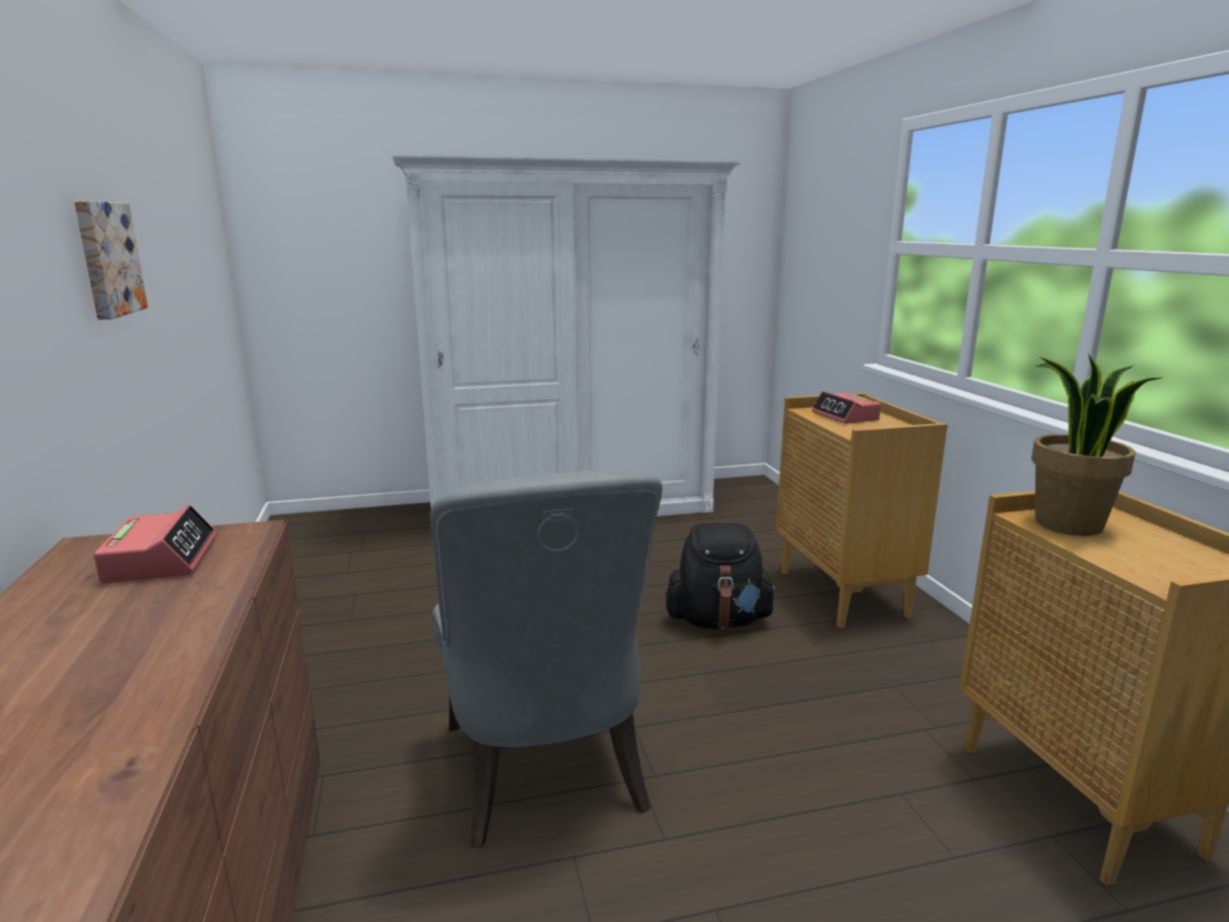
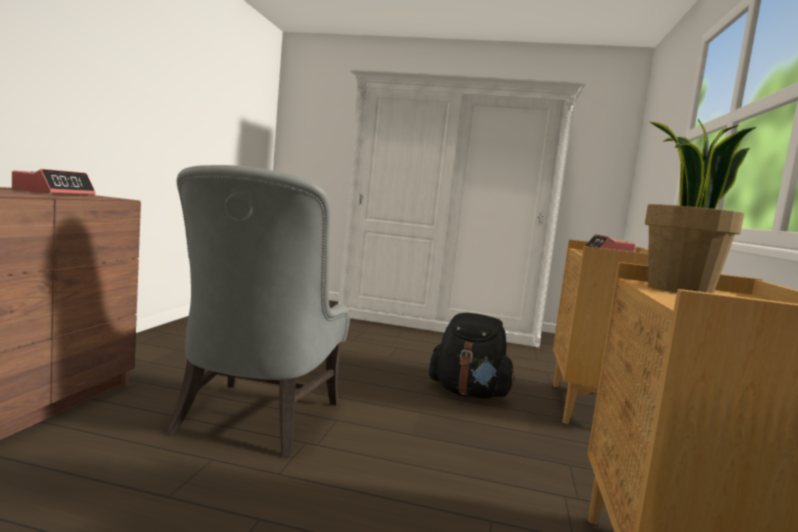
camera: 25 degrees right, 10 degrees down
(106, 259) = (146, 81): picture -> none

